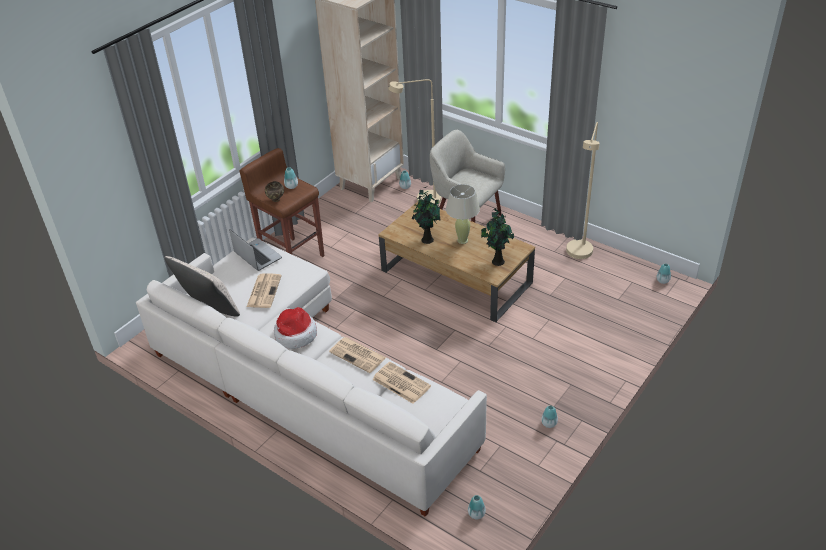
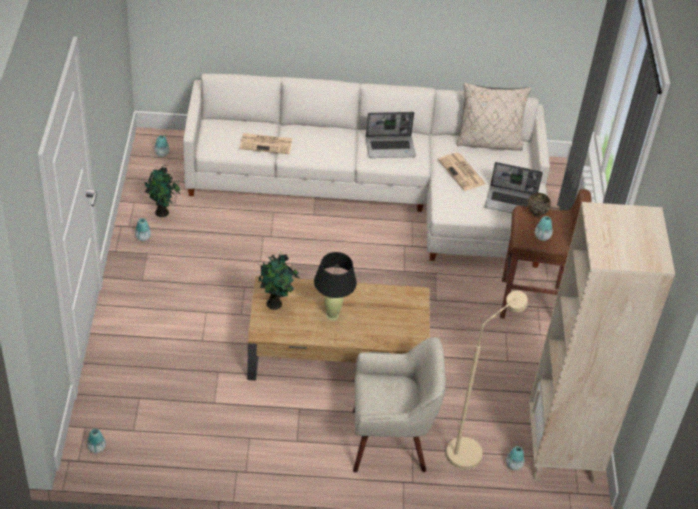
camera: 140 degrees right, 5 degrees up
(295, 335) = (391, 147): hat -> laptop
(358, 355) = (321, 151): newspaper -> none
(427, 239) = (372, 301): potted plant -> potted plant (163, 213)
(462, 240) = (332, 315): beige table lamp -> black table lamp
(579, 255) = (215, 444): beige floor lamp -> none

